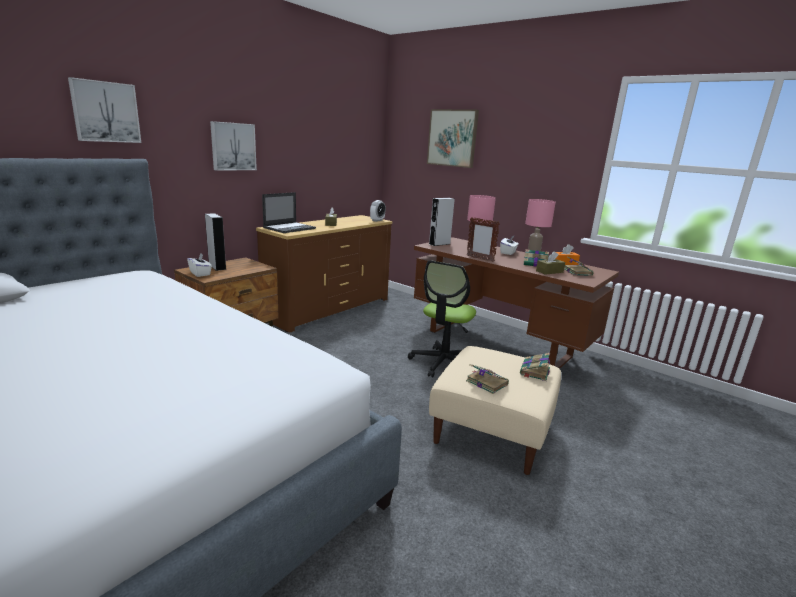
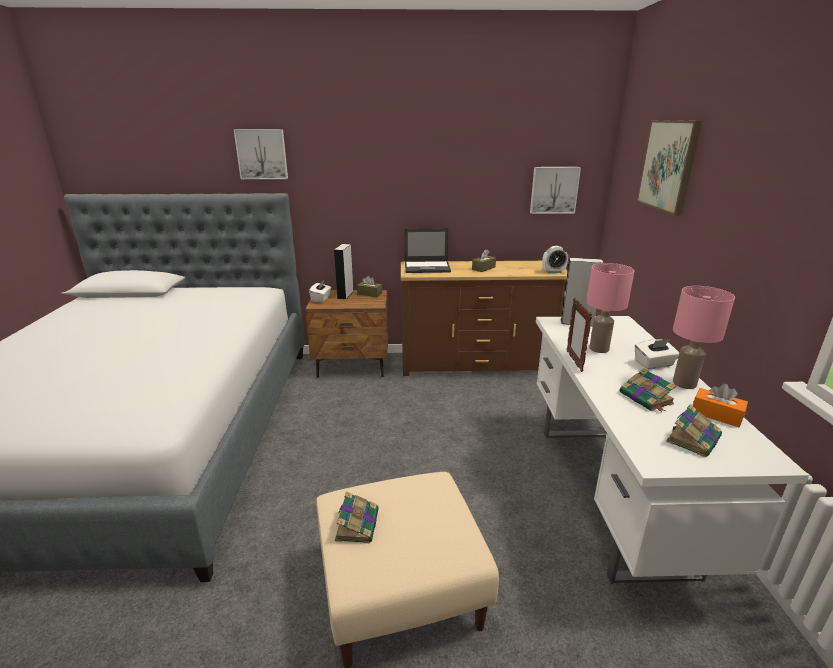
camera: 50 degrees right, 5 degrees up
(233, 146) = (378, 179): picture -> picture (554, 190)
(443, 363) = (490, 480): office chair -> none
(498, 343) = (611, 494): brown desk -> white desk
(534, 372) = (436, 550): book -> none
(549, 271) = (636, 419): brown tissue box -> brown tissue box (369, 294)

